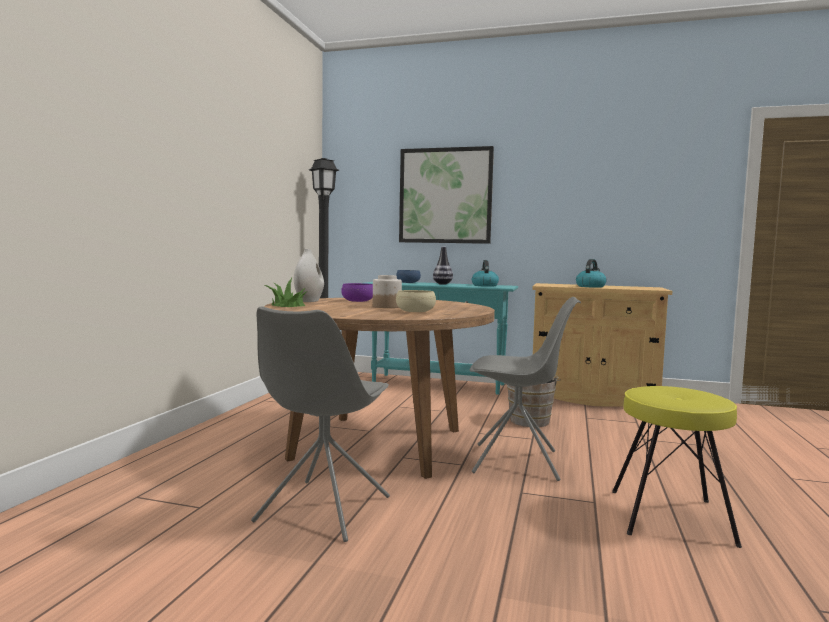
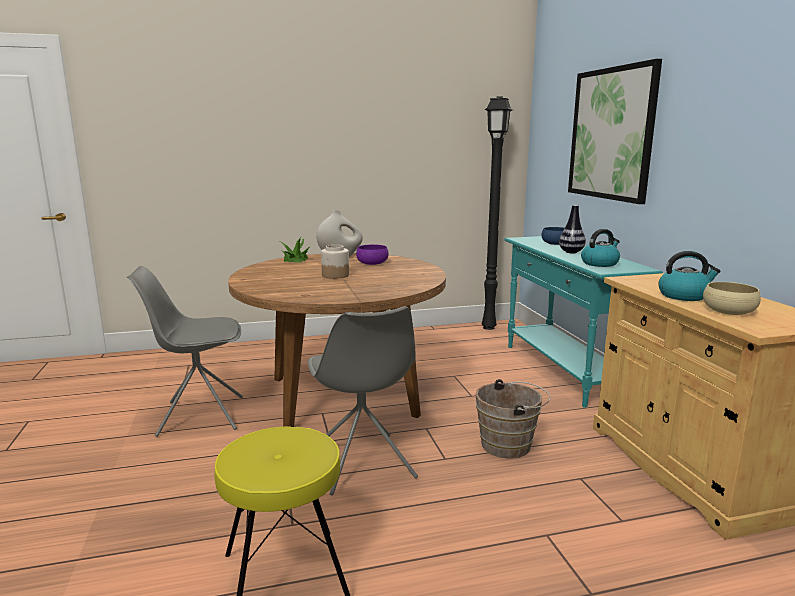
camera: 60 degrees right, 10 degrees up
(415, 311) = (312, 286): beige bowl -> beige bowl (728, 311)

